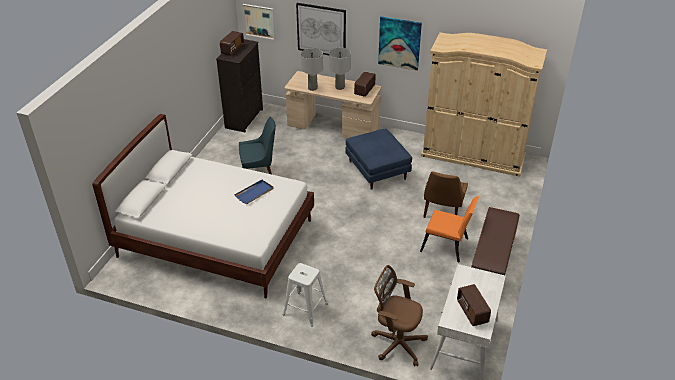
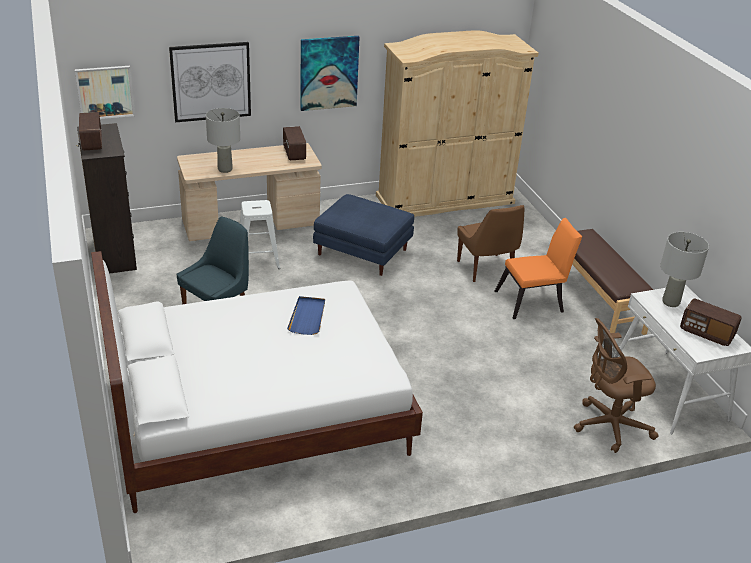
camera: 40 degrees left, 5 degrees down
(304, 309) = (470, 443): white stool -> white stool (257, 259)
(340, 87) = (259, 158): grey table lamp -> grey table lamp (671, 302)

